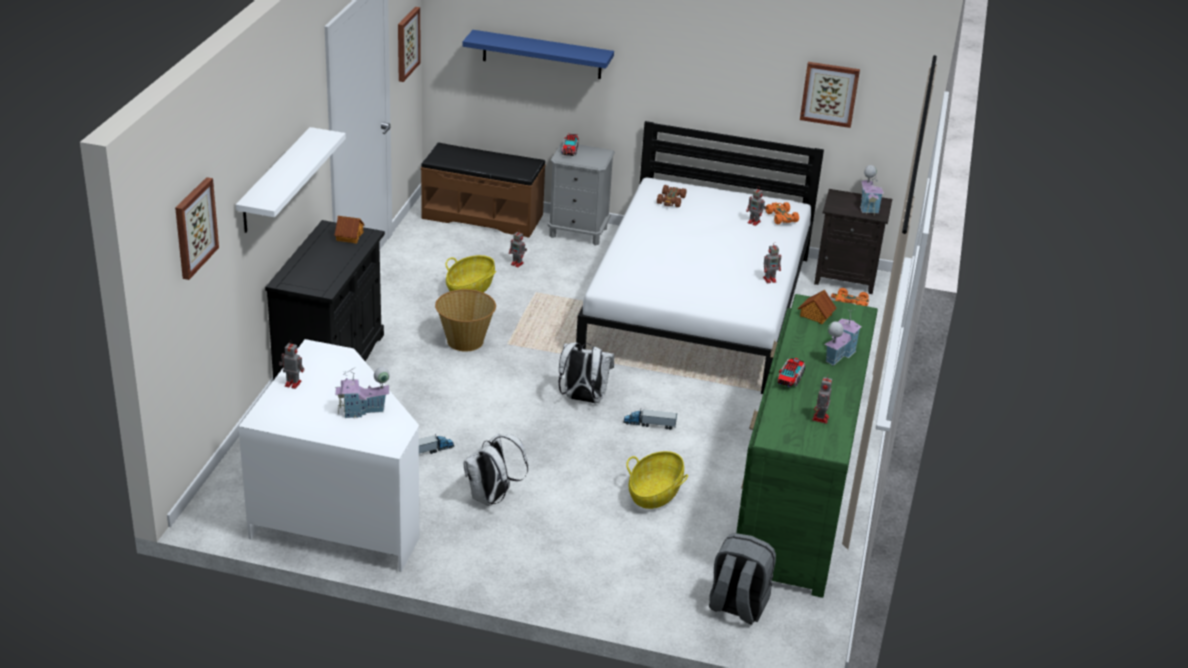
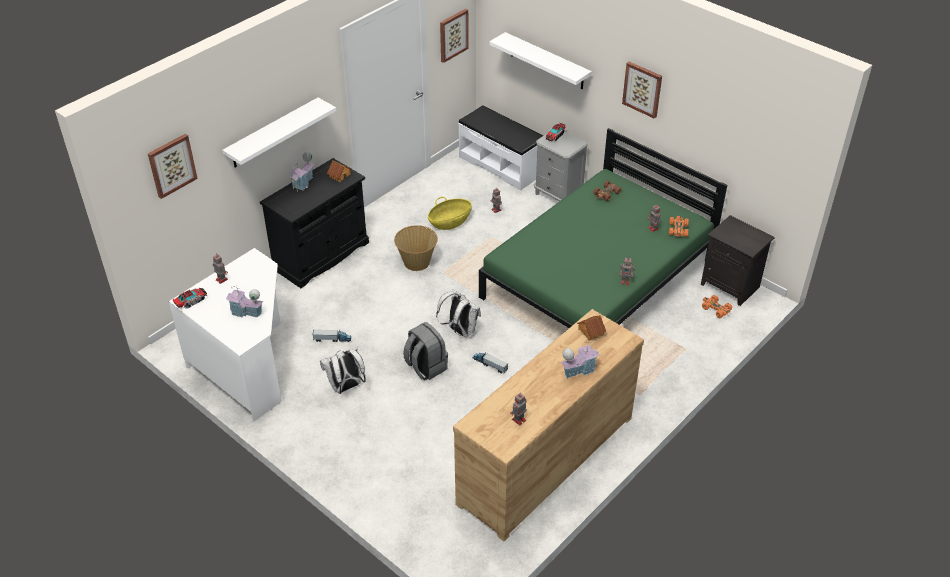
camera: 30 degrees right, 10 degrees up
(482, 216) = (501, 165): brown bench -> white bench
(542, 54) = (546, 61): blue shelf -> white shelf
(654, 493) = (452, 420): basket -> none
(698, 306) = (597, 279): white bed -> green bed
(737, 606) = (440, 525): grey backpack -> grey backpack (425, 367)
(790, 378) = (525, 379): toy truck -> toy truck (191, 301)
(796, 501) = (544, 459): green dresser -> brown dresser
(829, 93) = (735, 144): picture -> picture (642, 89)
(868, 206) = (748, 239): toy house -> toy house (303, 182)

